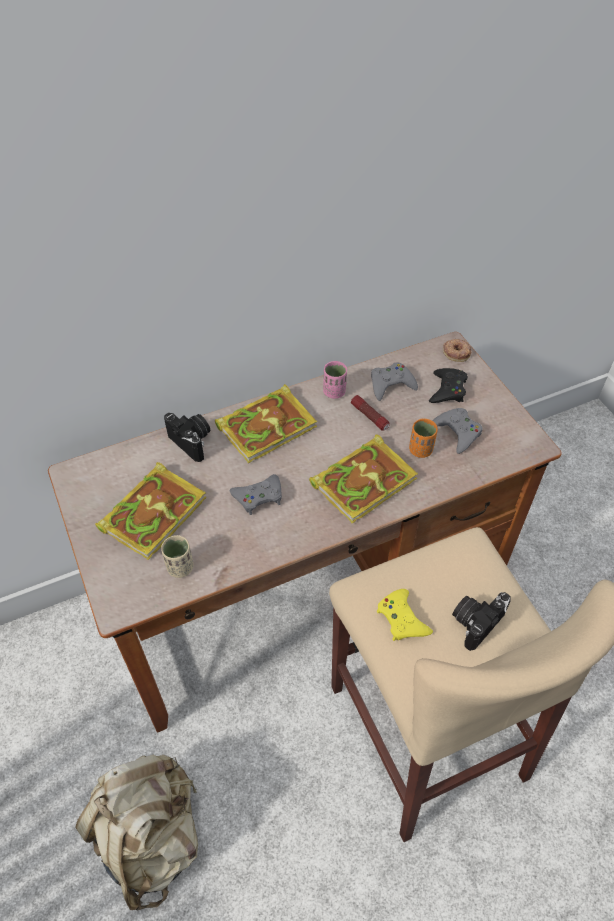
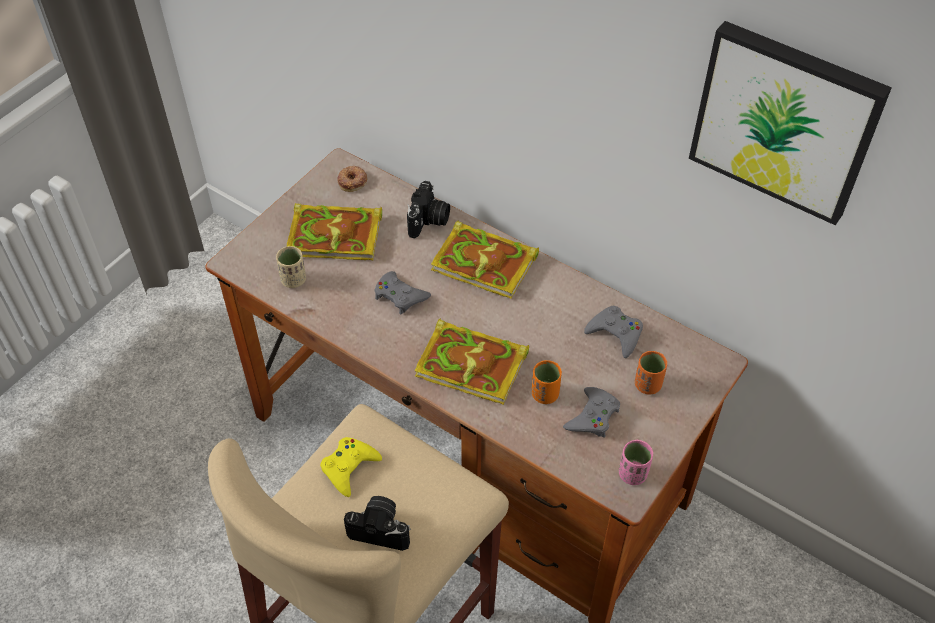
camera: 60 degrees right, 0 degrees up
(152, 837) = (169, 463): beige backpack -> none
(334, 392) = (568, 293): pink cup -> pink cup (632, 474)
(370, 416) = (557, 335): flashlight -> none
(447, 390) = (647, 385): black game controller -> orange cup
(456, 352) = (712, 371): donut -> donut (352, 181)
(462, 115) = (785, 120): none -> picture

